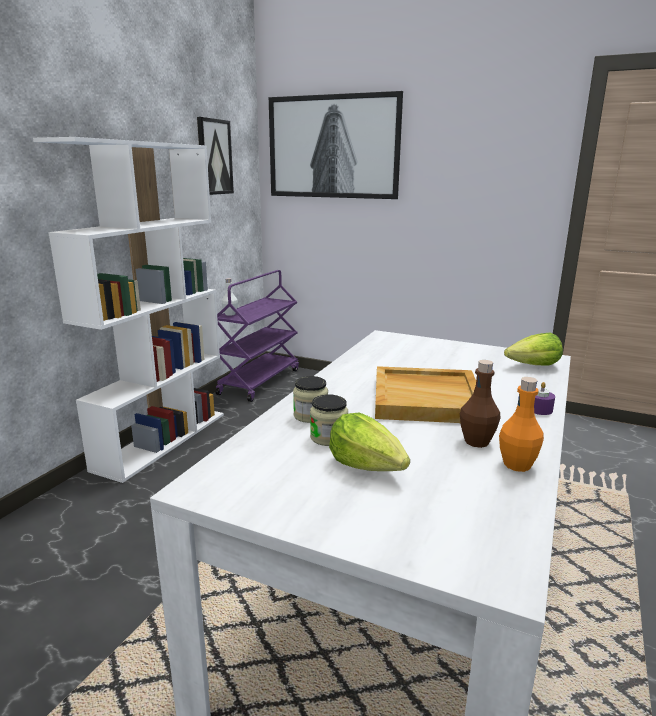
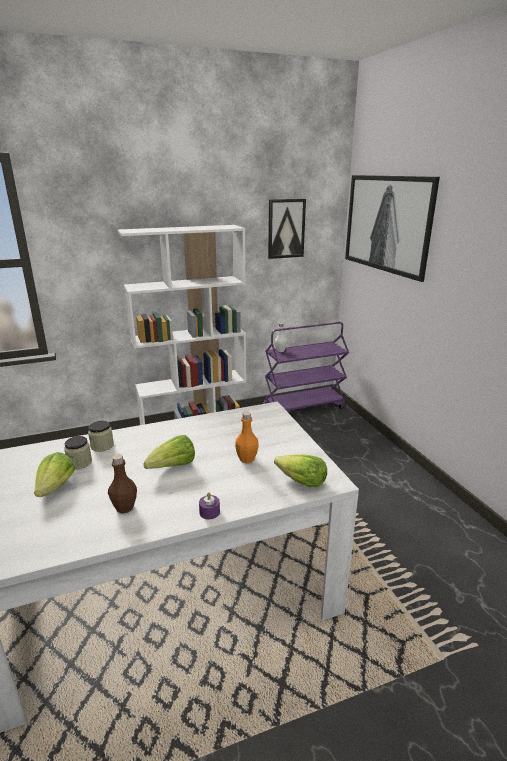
camera: 45 degrees right, 5 degrees up
(427, 398) = (173, 467): beige tray -> lettuce
(517, 465) = (105, 532): orange bottle -> orange bottle (247, 459)

